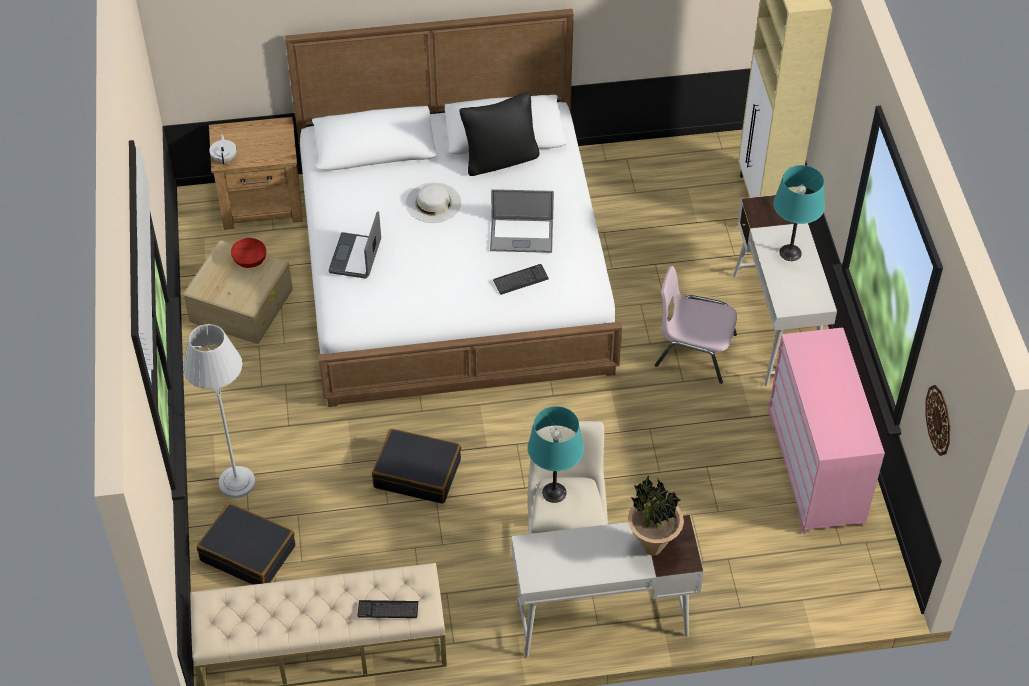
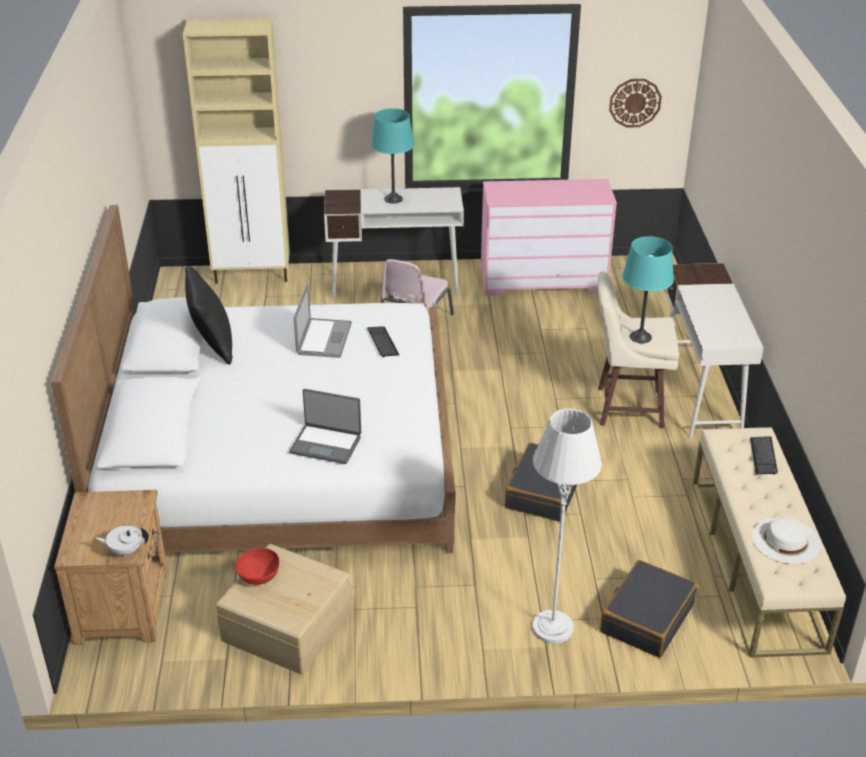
camera: 85 degrees left, 15 degrees down
(433, 202) = (261, 389): white hat -> white hat (785, 540)
(652, 548) = (705, 283): potted plant -> none

